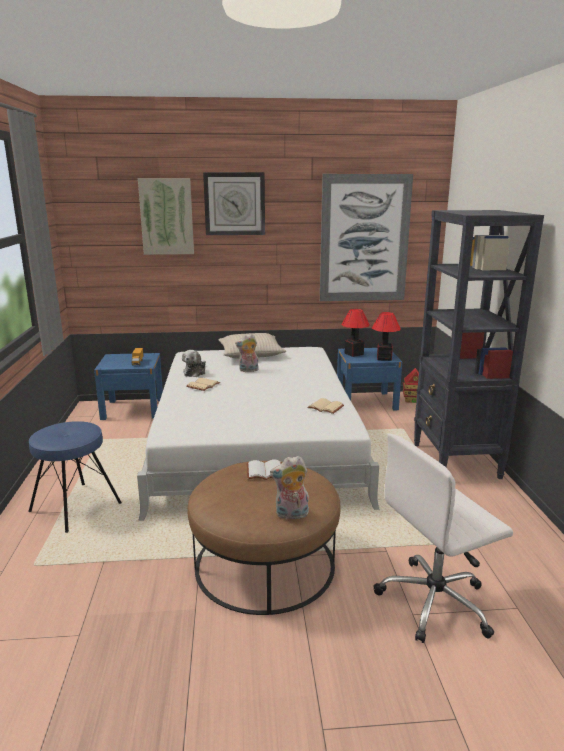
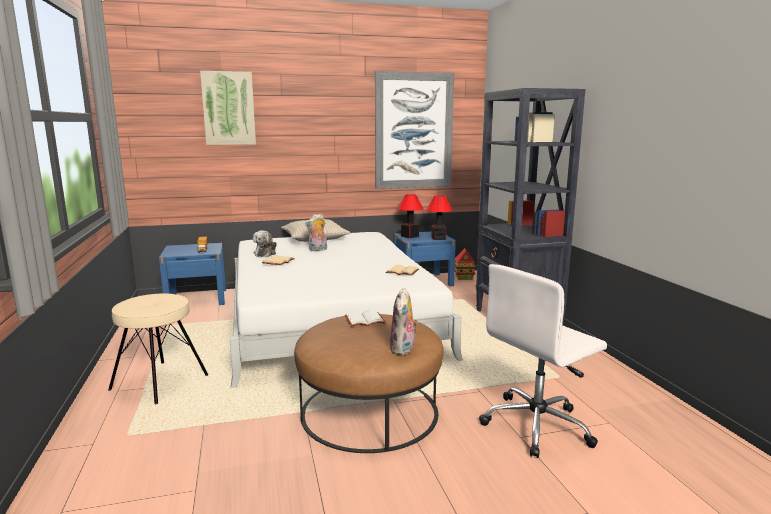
camera: 10 degrees left, 5 degrees down
(75, 508) = (159, 383): blue stool -> beige stool
(234, 204) = (294, 97): wall clock -> none
(291, 515) = (403, 349): plush toy -> plush toy turned 60 degrees counterclockwise

